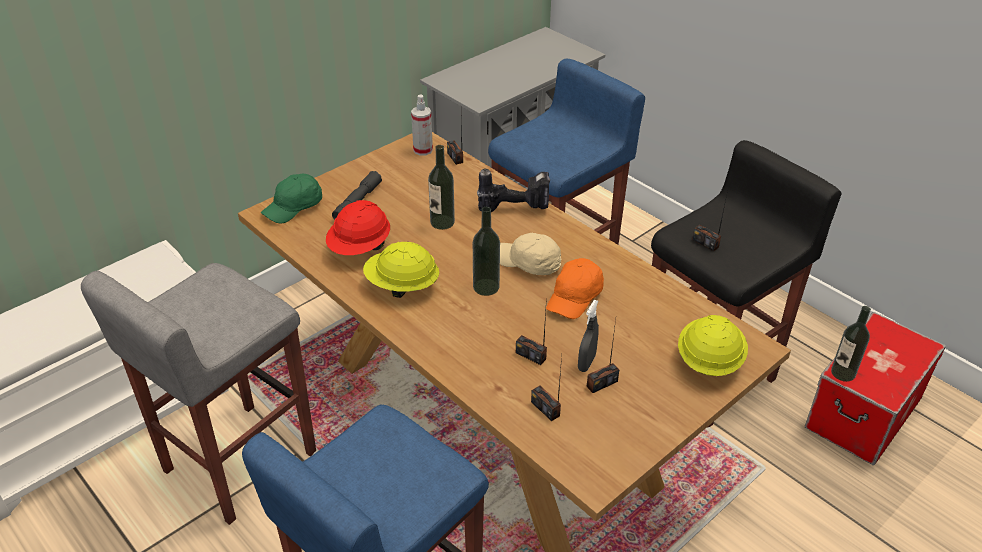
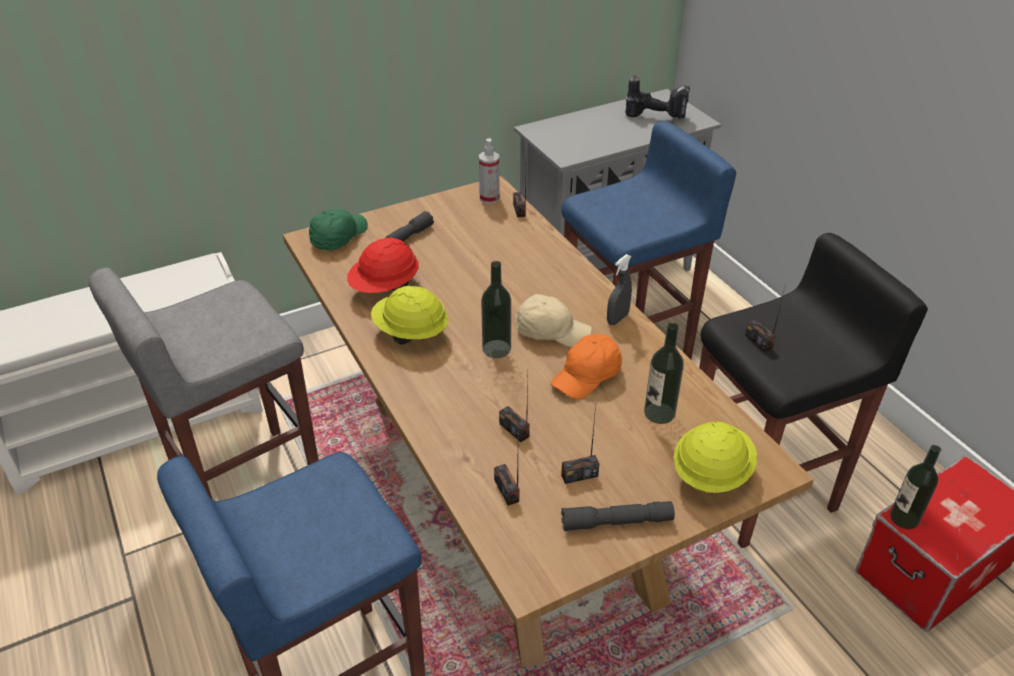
camera: 15 degrees right, 0 degrees up
(294, 207) = (338, 237): green cap -> green cap turned 150 degrees clockwise
(442, 222) = (479, 274): bottle -> bottle (659, 413)
(515, 207) = (562, 270): power drill -> power drill (657, 116)
(528, 263) = (551, 331): beige cap -> beige cap turned 150 degrees clockwise
(586, 363) = (571, 449): grey spray bottle -> grey spray bottle (617, 319)
(648, 416) = (617, 522): none -> grey flashlight

